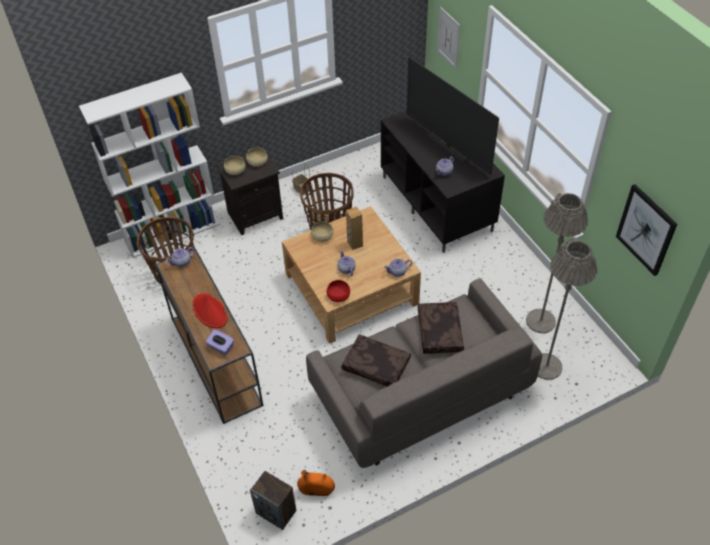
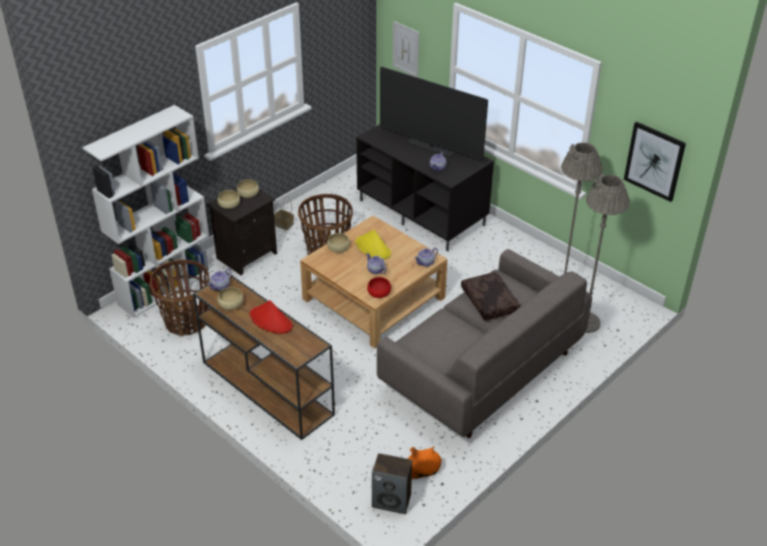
camera: 20 degrees left, 10 degrees down
(183, 284) = (231, 304): none -> beige bowl
(221, 347) = (298, 347): purple tissue box -> none
(354, 244) = (373, 248): brown speaker -> yellow hat
(375, 366) = (444, 341): brown pillow -> none

